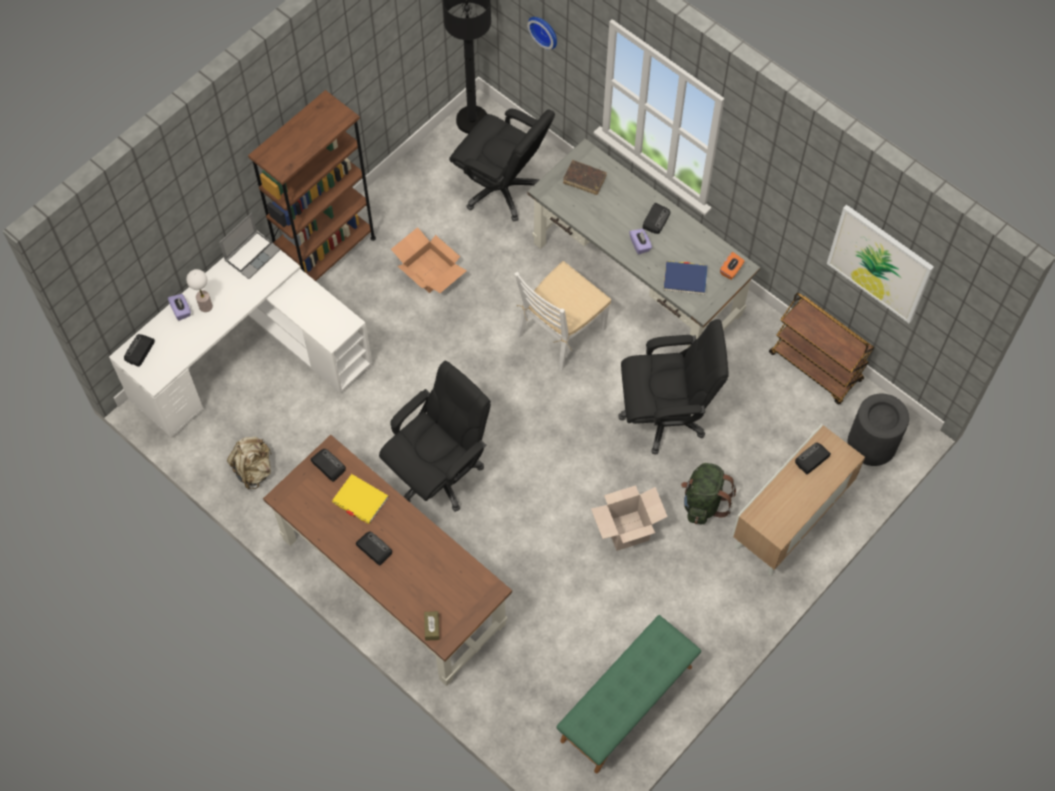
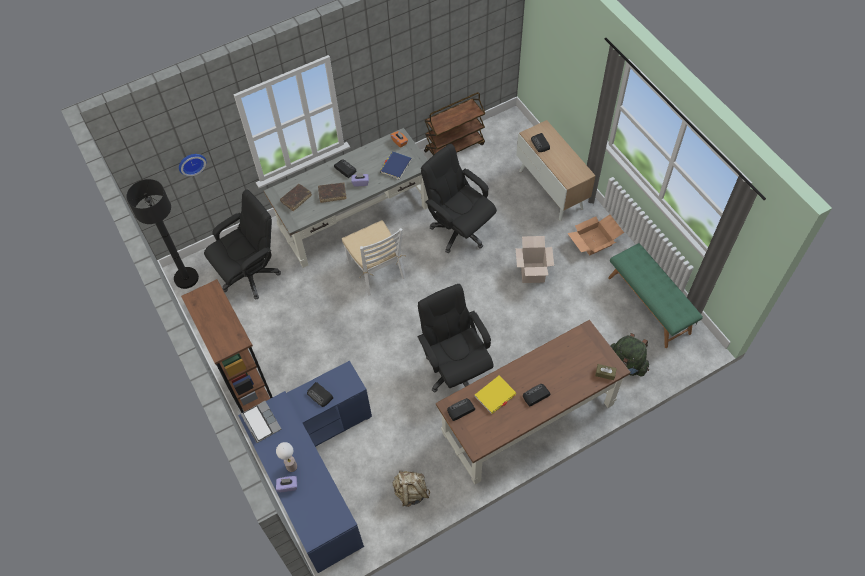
camera: 70 degrees left, 5 degrees down
(139, 351) = (312, 526): radio -> radio (320, 395)
(249, 356) = (314, 473): white desk -> blue desk
(428, 270) = (295, 336): cardboard box -> cardboard box (593, 241)
(608, 218) = (332, 194): none -> brown book
(665, 415) = (458, 230): black office chair -> black office chair turned 60 degrees counterclockwise
(703, 502) = (525, 227): green backpack -> green backpack (626, 364)
(872, 443) = (514, 136): black trash can -> none
(879, 263) = (456, 42): picture -> none

